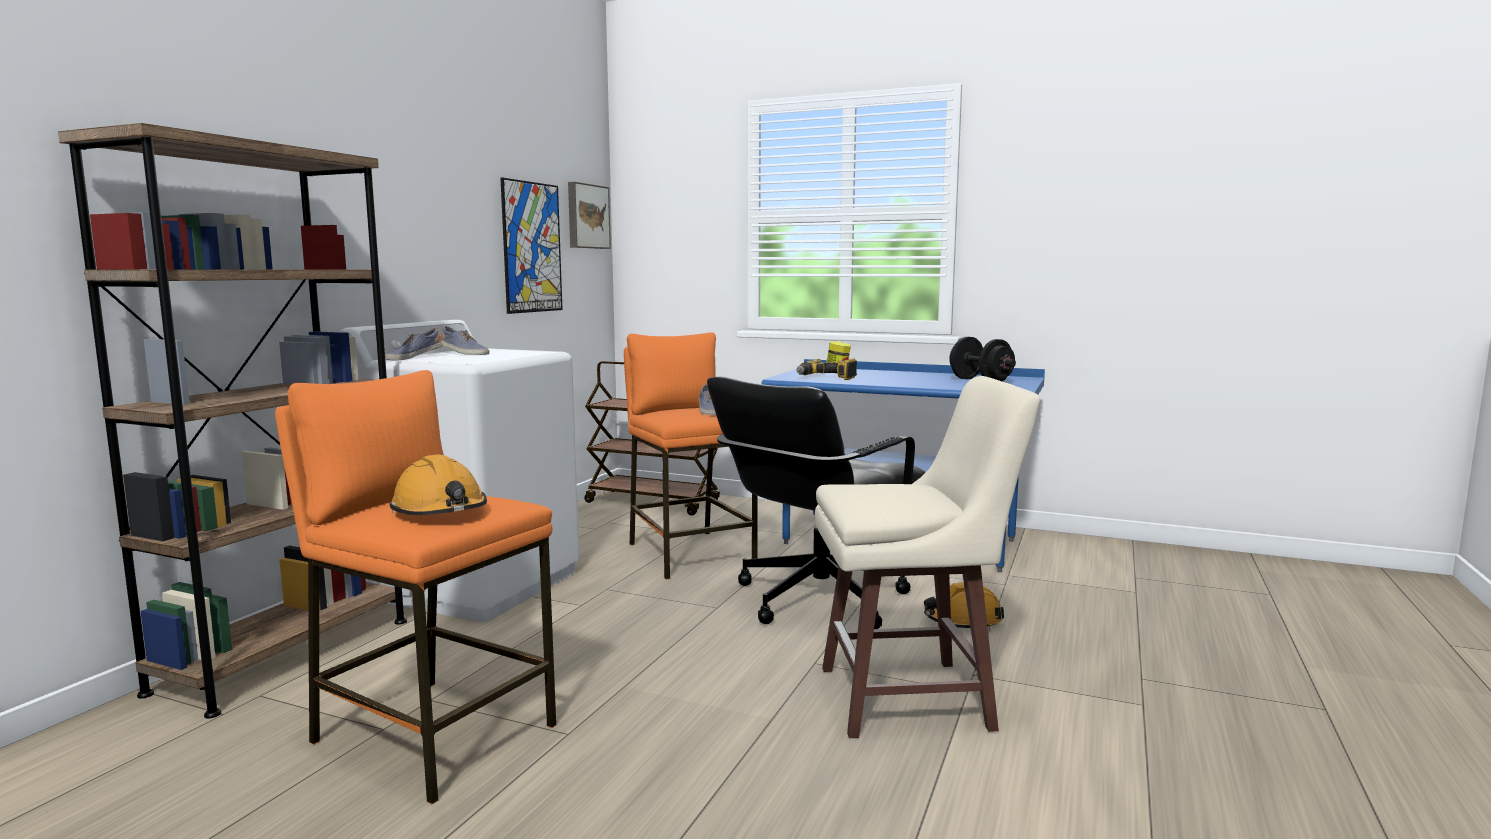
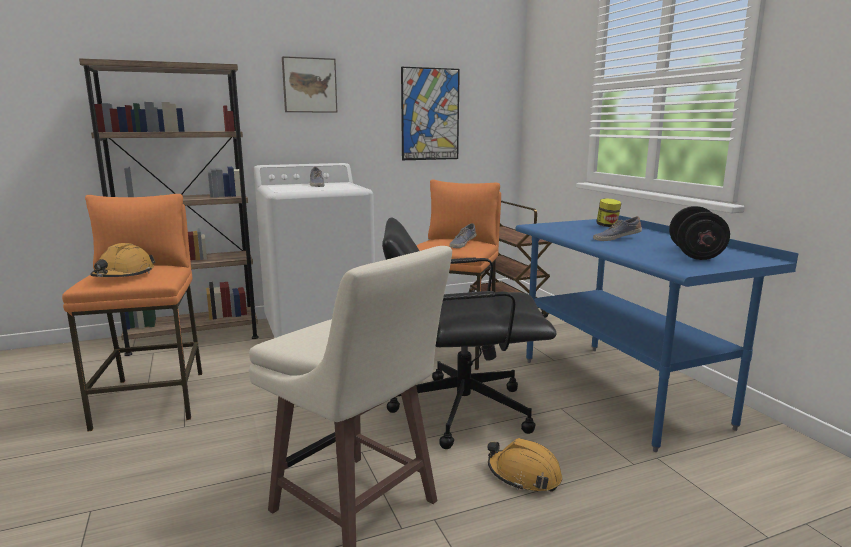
camera: 45 degrees right, 5 degrees up
(413, 357) = (282, 185): shoe -> shoe (616, 238)
(586, 216) = (492, 90): picture -> picture (309, 85)
(826, 378) = (567, 230): power drill -> none

